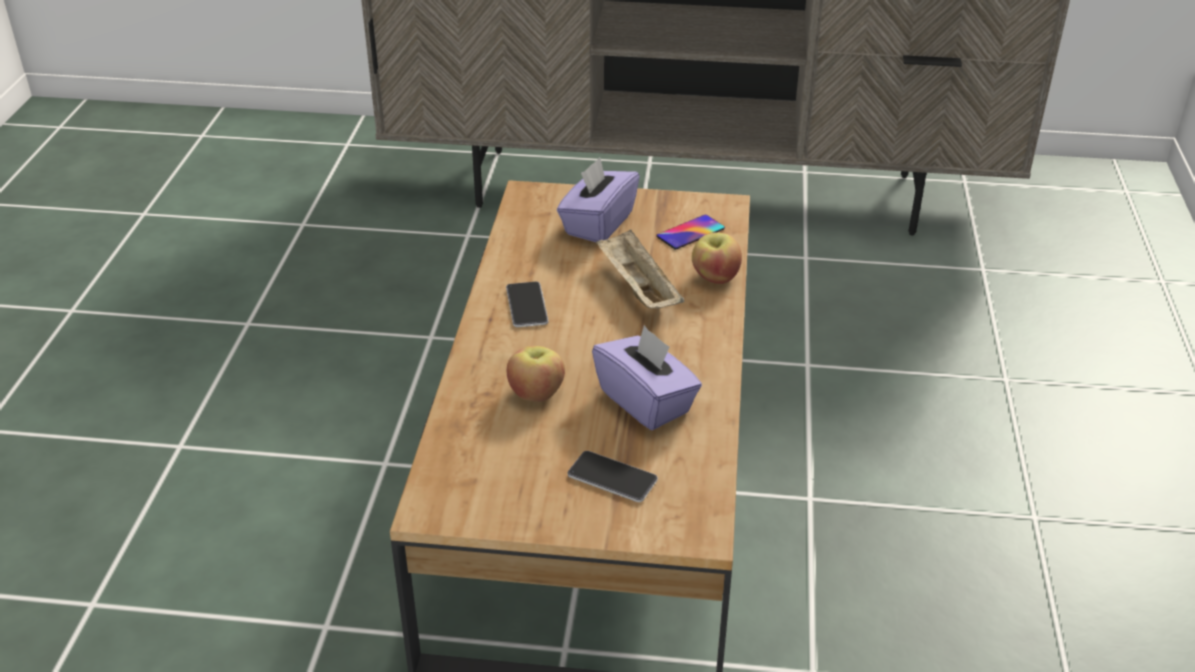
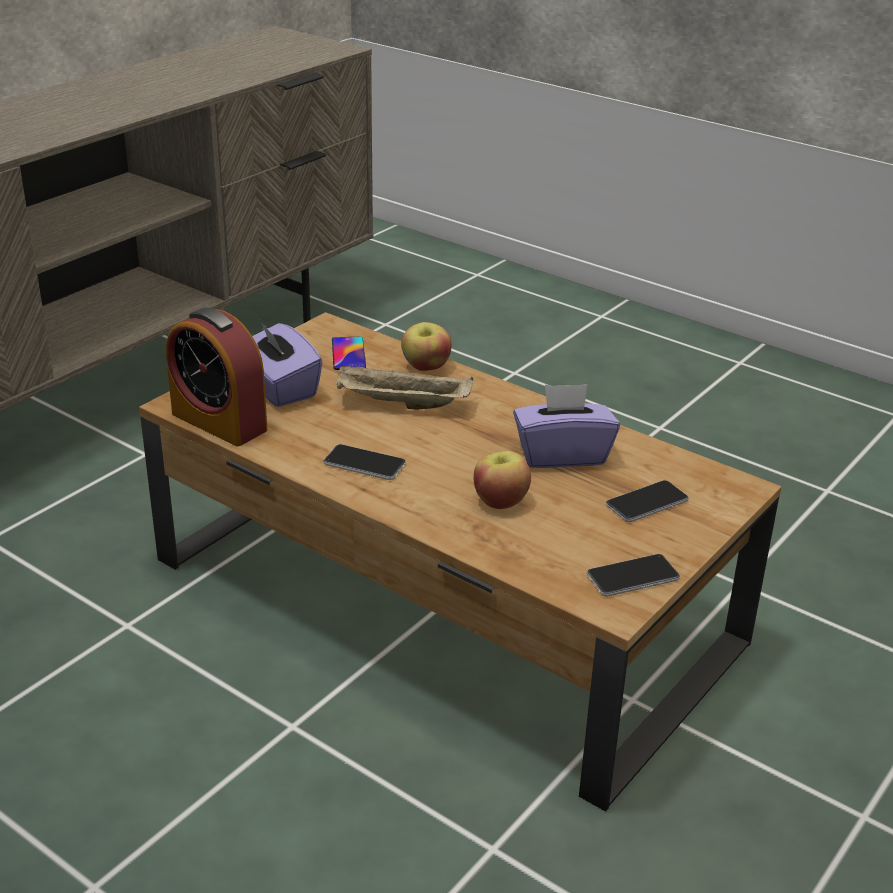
camera: 60 degrees left, 5 degrees down
(483, 505) = (632, 577): none -> phone
(520, 219) = (219, 421): none -> alarm clock

